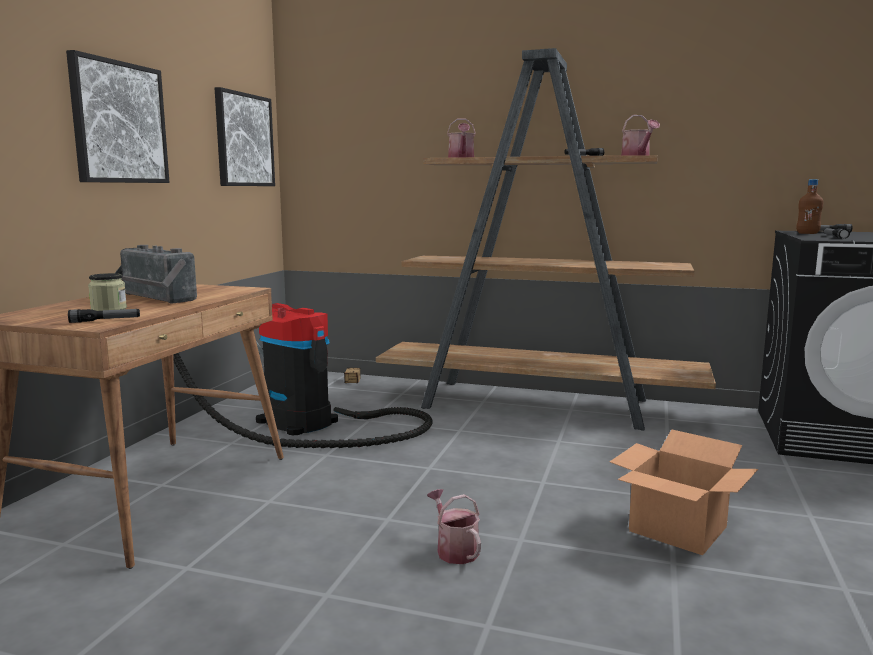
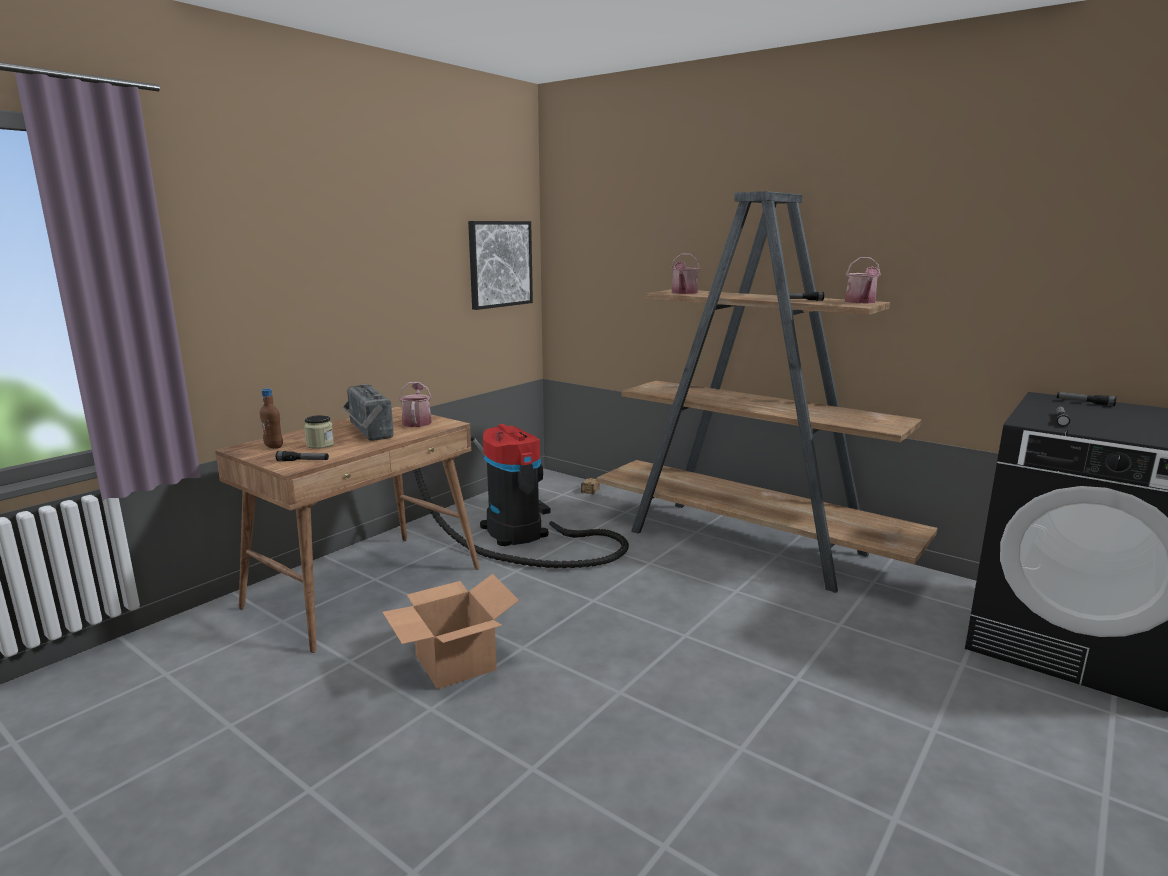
camera: 20 degrees right, 5 degrees up
(119, 123) = (368, 269): picture -> none
(454, 549) = (556, 689): watering can -> watering can (417, 422)
(679, 529) = (777, 714): cardboard box -> cardboard box (456, 663)
(807, 233) = (1048, 405): brown bottle -> brown bottle (274, 446)

